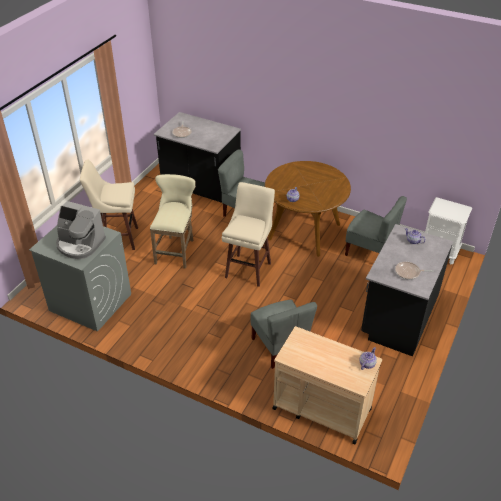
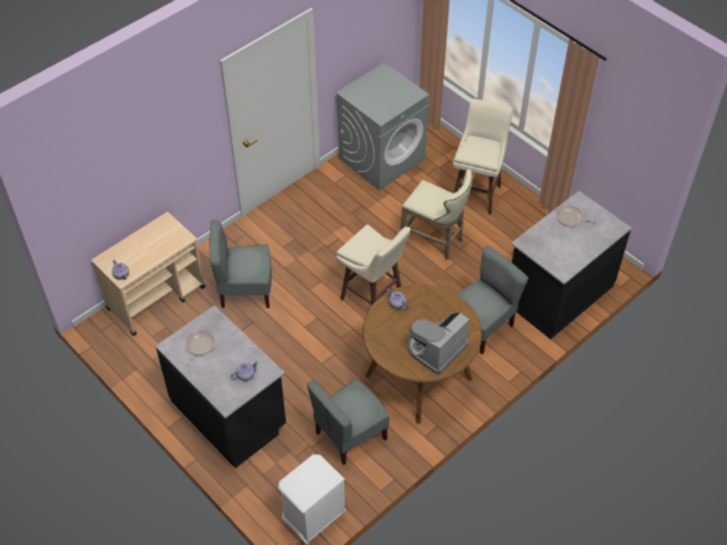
camera: 110 degrees right, 10 degrees up
(80, 244) = (374, 95): coffee machine -> coffee machine (435, 348)

